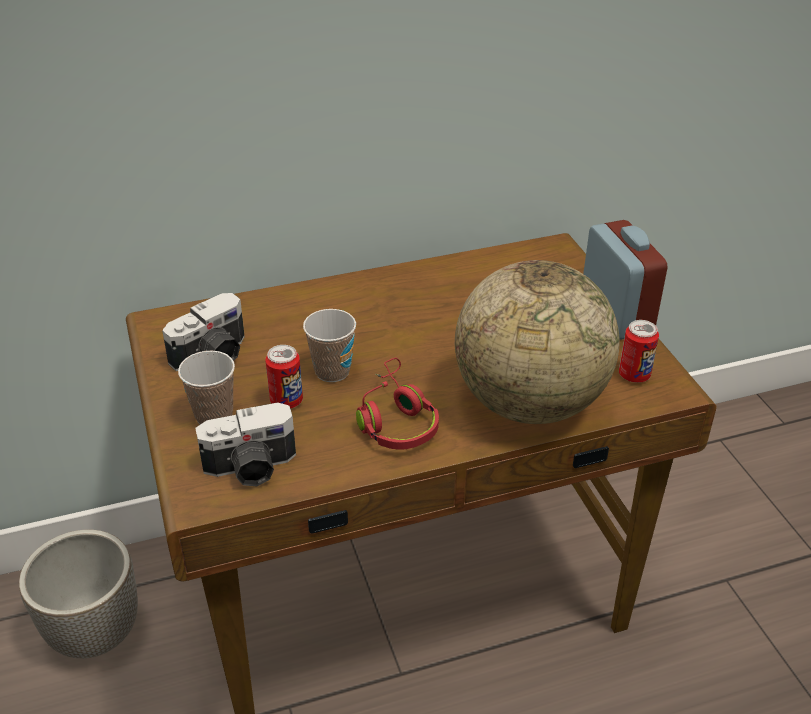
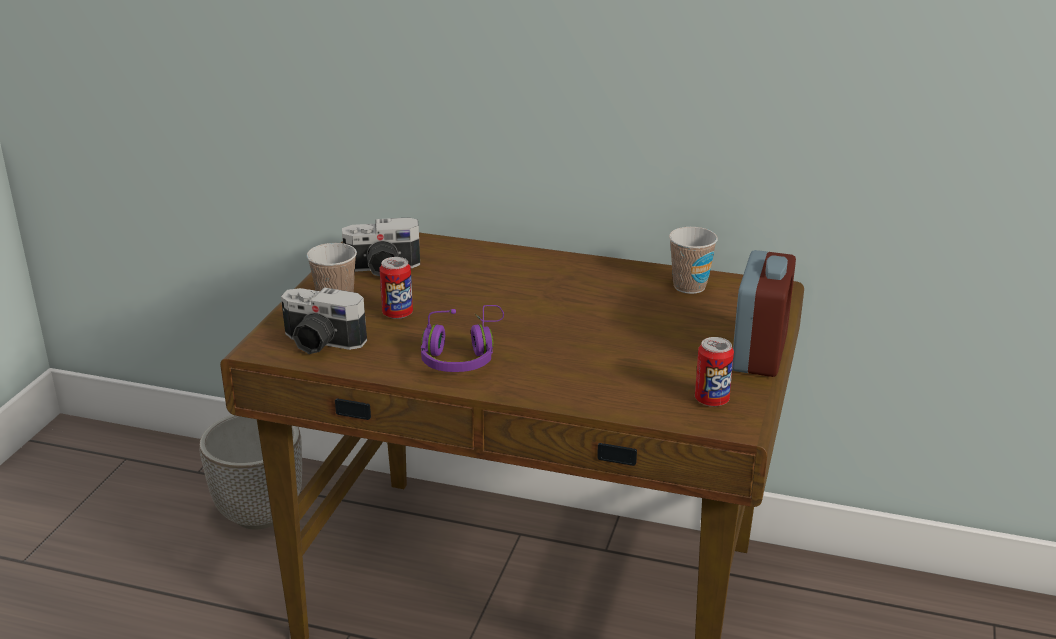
camera: 35 degrees right, 10 degrees down
(332, 371) = (456, 308): cup -> cup (689, 286)
(395, 420) = (463, 354): red headphones -> purple headphones
(529, 403) = (587, 384): globe -> none

